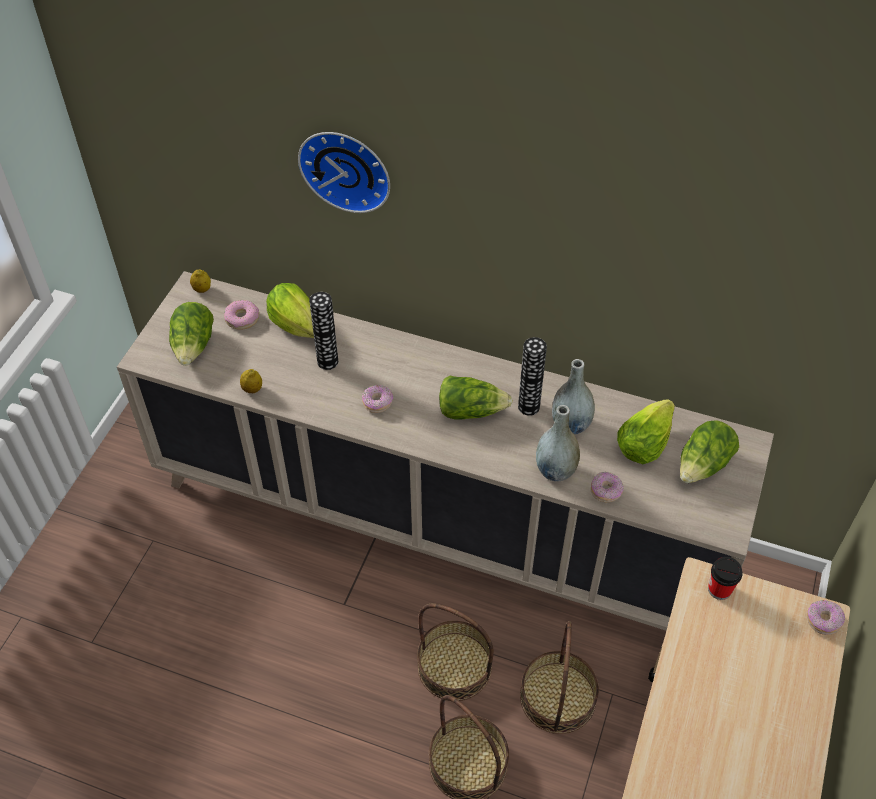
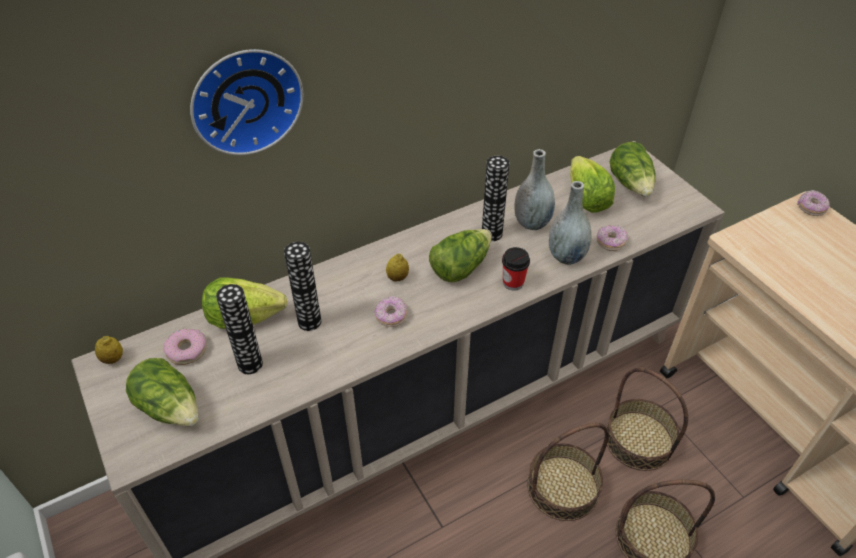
camera: 50 degrees left, 5 degrees down
(252, 389) = (276, 393): lemon -> lemon (397, 278)
(262, 358) = (250, 364): none -> vase
(719, 589) = (750, 238): cup -> cup (513, 282)

